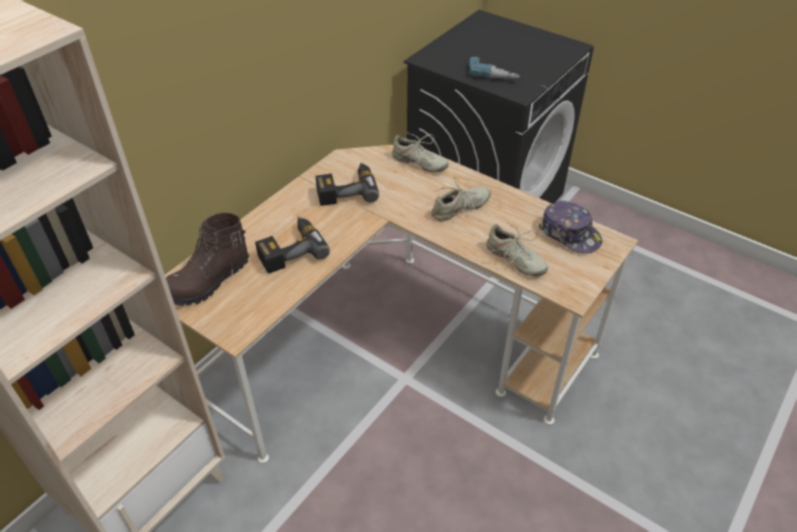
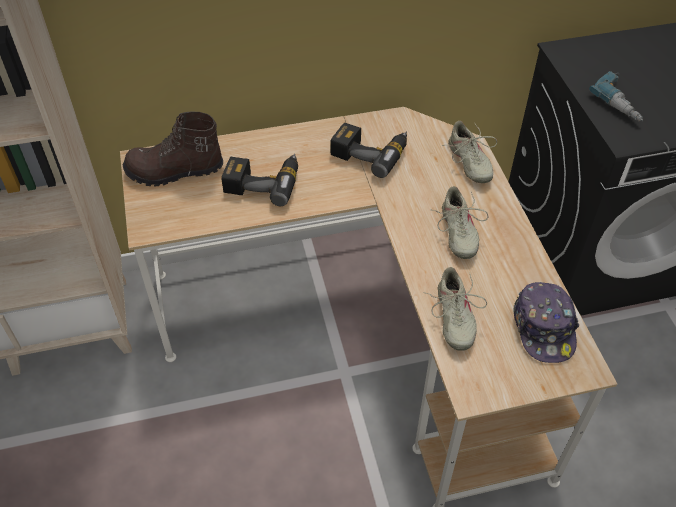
camera: 40 degrees right, 5 degrees up
(460, 209) = (457, 232): beige shoe -> beige shoe turned 75 degrees clockwise

